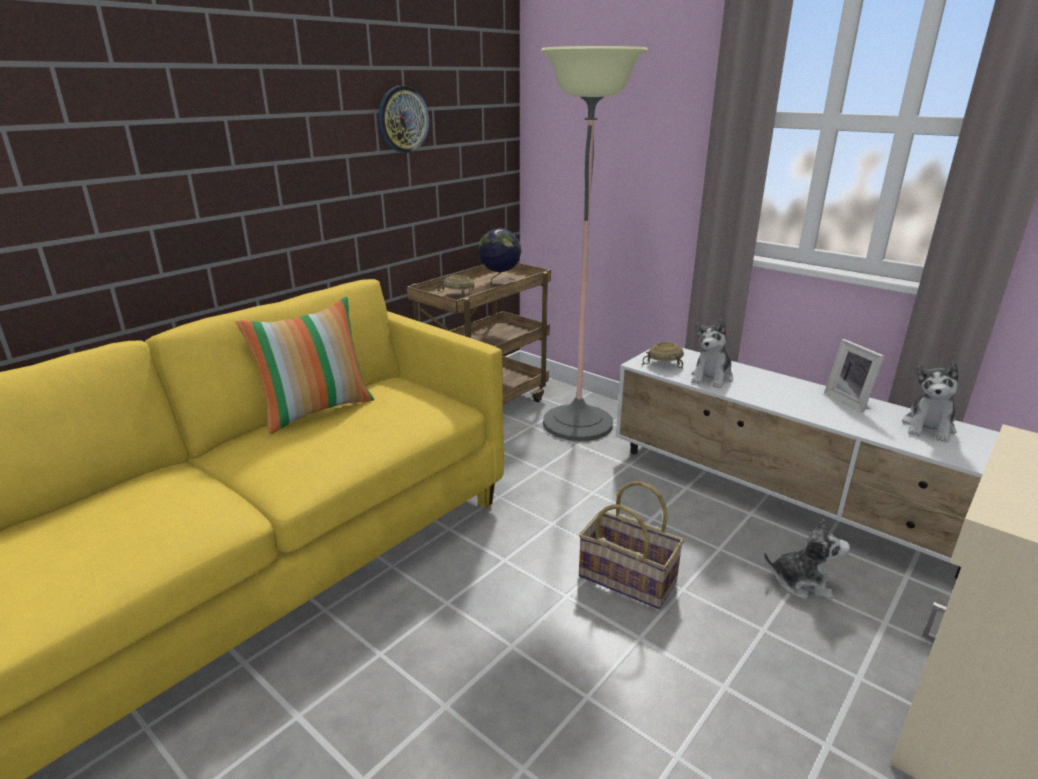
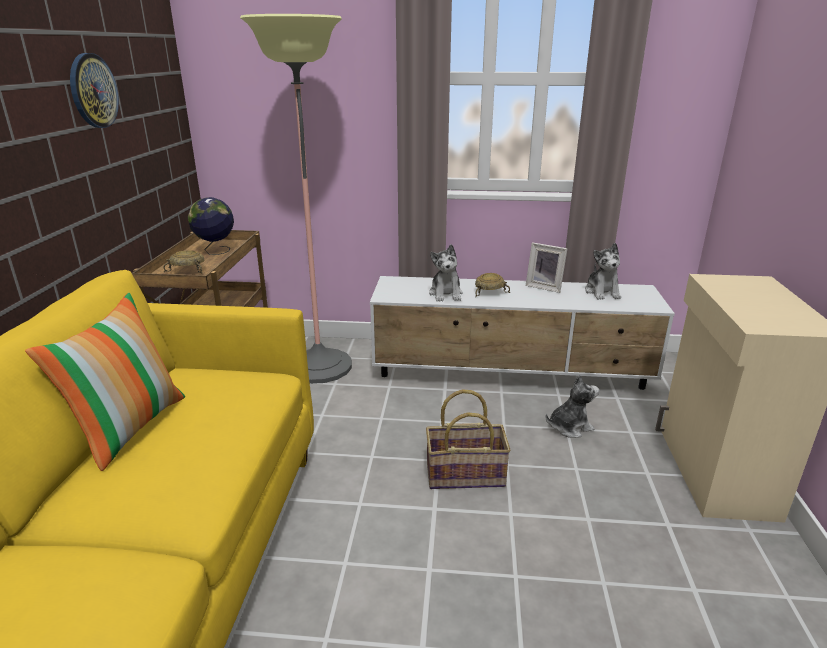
camera: 35 degrees left, 0 degrees up
(665, 363) = (402, 292): beige bowl -> beige bowl (489, 292)

